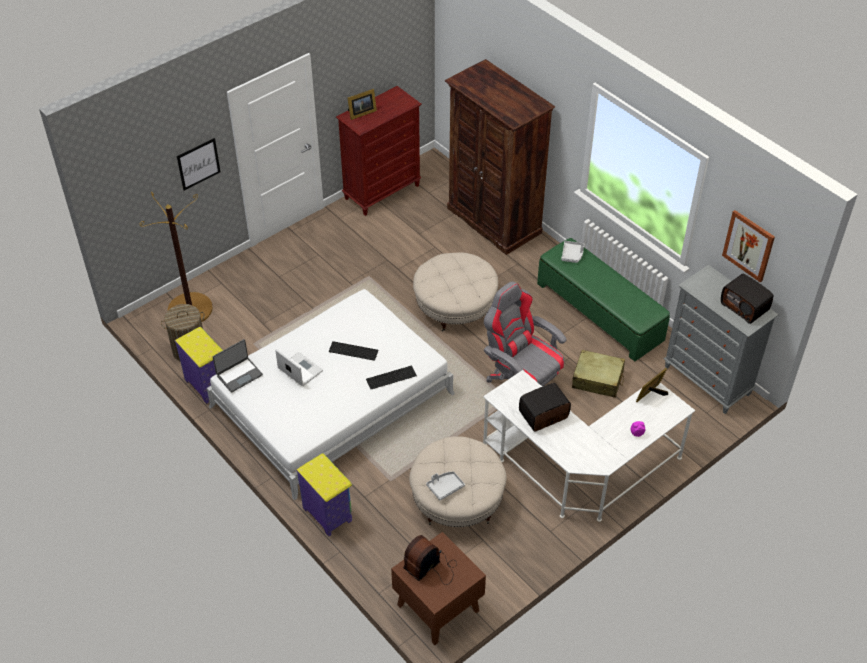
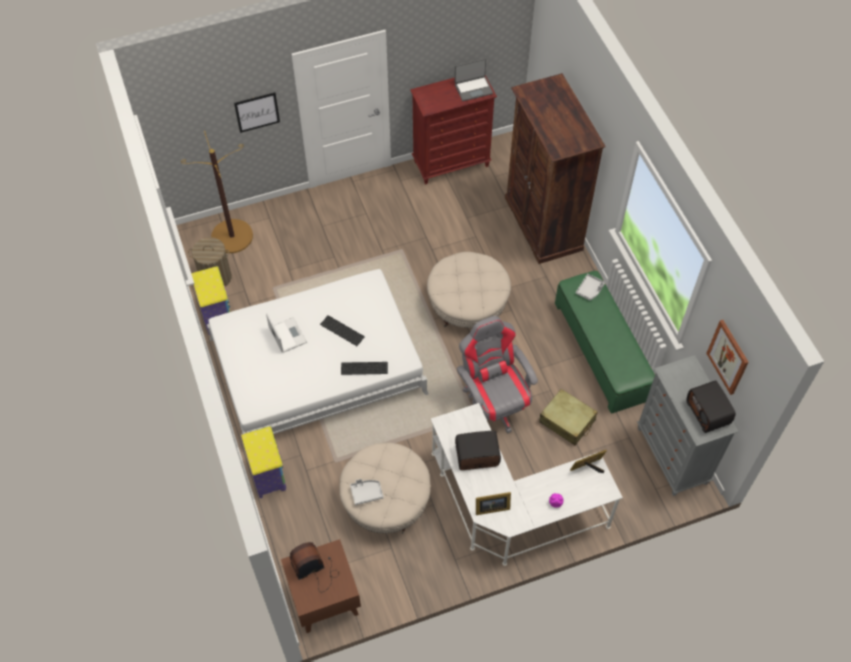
camera: 20 degrees right, 10 degrees up
(239, 375) = (233, 324): laptop -> laptop (473, 88)
(361, 113) = (435, 92): picture frame -> picture frame (490, 507)

